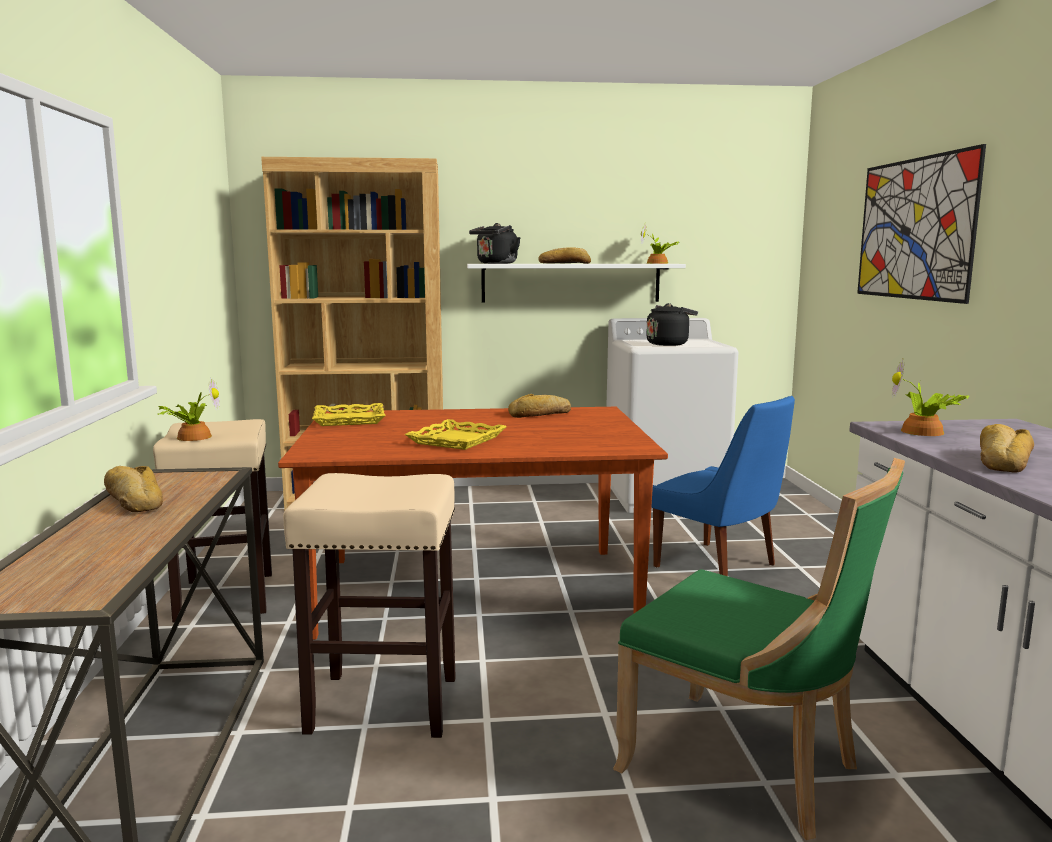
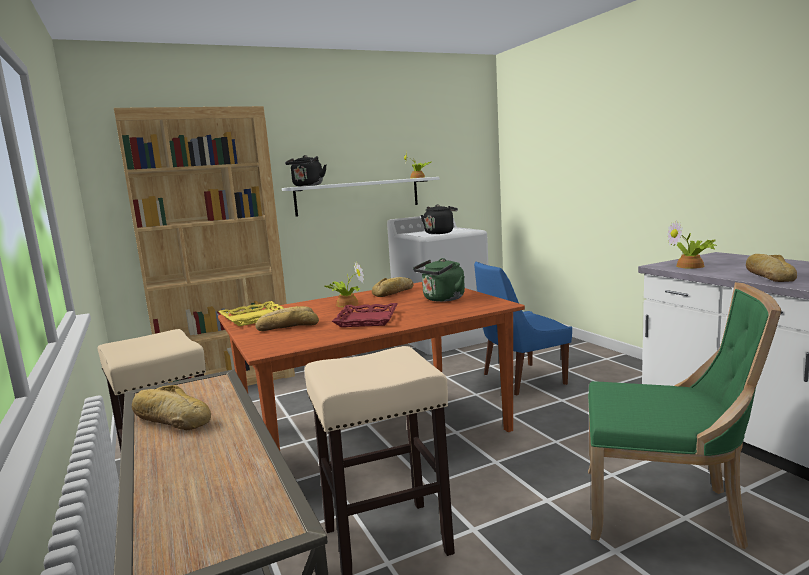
camera: 20 degrees left, 0 degrees up
(192, 437) = (139, 353): potted plant -> potted plant (345, 304)
(457, 440) = (367, 320): yellow tray -> red tray
(564, 263) = (356, 182): bread -> bread (288, 326)
(580, 431) = (442, 299): none -> green kettle
(719, 567) = (520, 380): blue chair -> blue chair turned 135 degrees clockwise
(914, 229) = (599, 142): picture -> none

